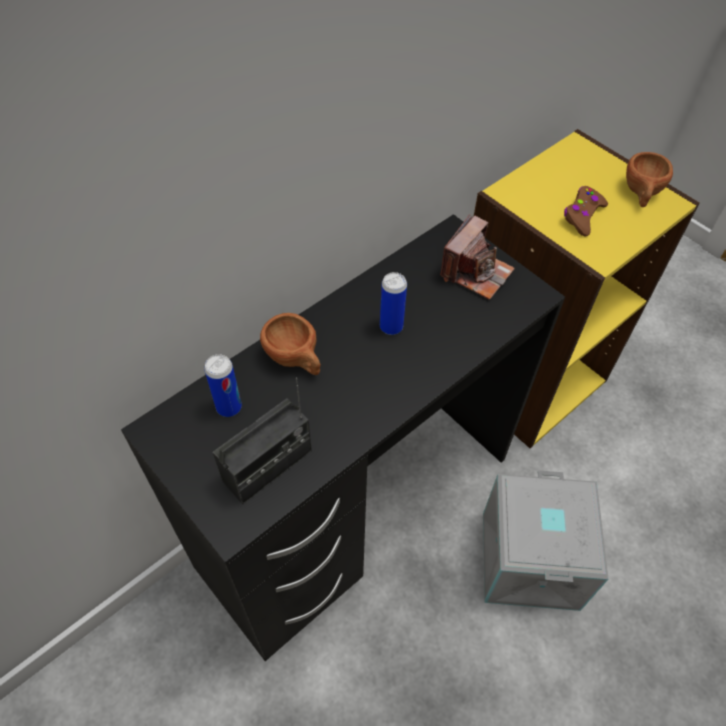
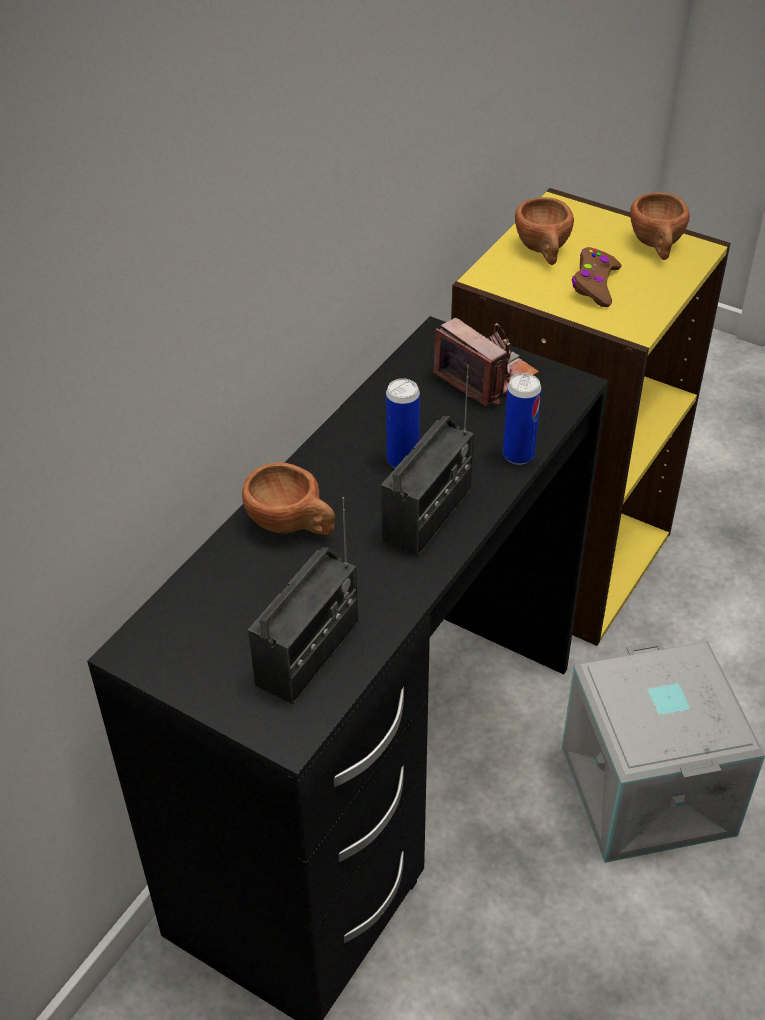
camera: 15 degrees left, 10 degrees down
(229, 407) = (226, 600): can -> can (518, 455)
(392, 376) = (427, 515): none -> radio
(476, 272) = (486, 376): camera -> camera turned 60 degrees counterclockwise
(554, 180) = (544, 251): none -> brown cup

